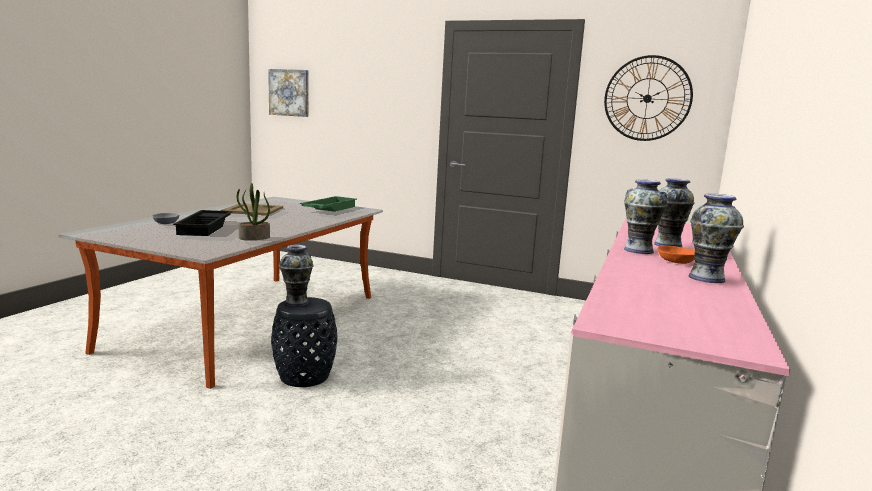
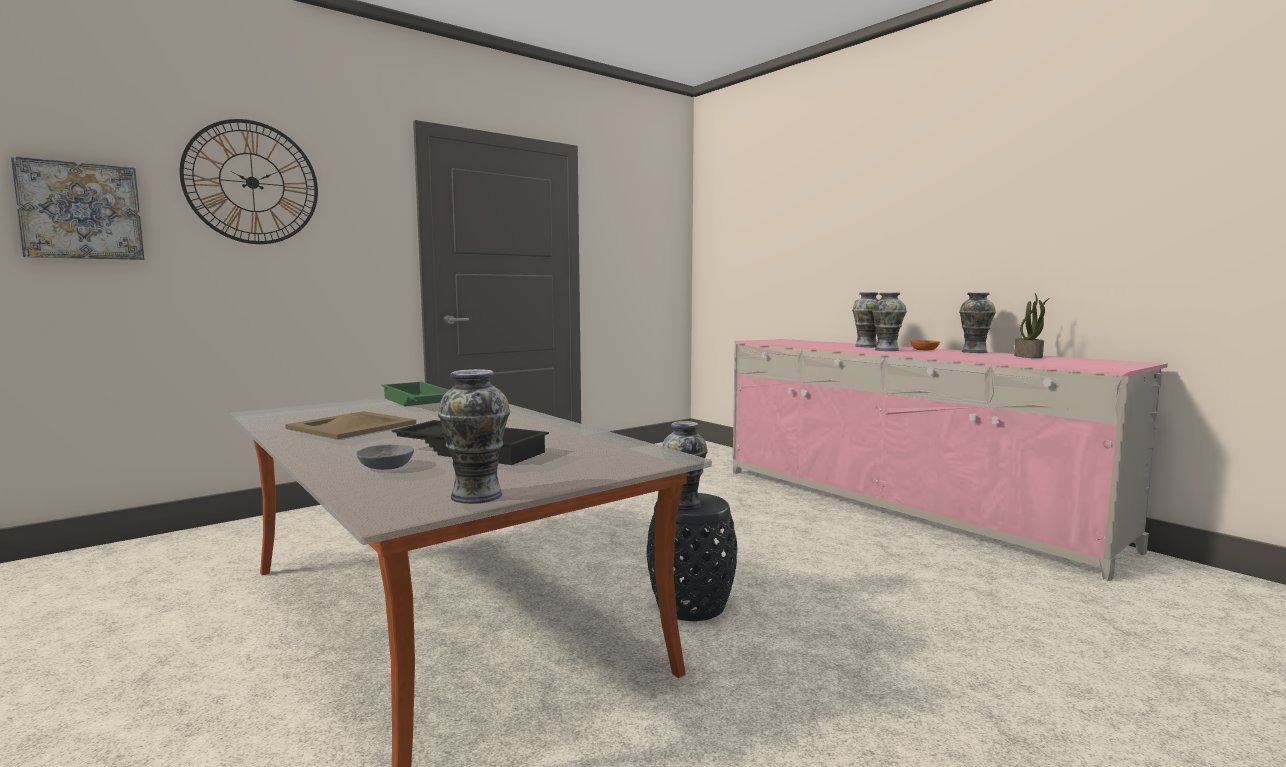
camera: 60 degrees left, 5 degrees down
(115, 236) = (475, 495): none -> vase
(254, 238) = (590, 437): potted plant -> potted plant (1029, 356)
(647, 98) = (636, 233): wall clock -> wall clock (252, 182)

